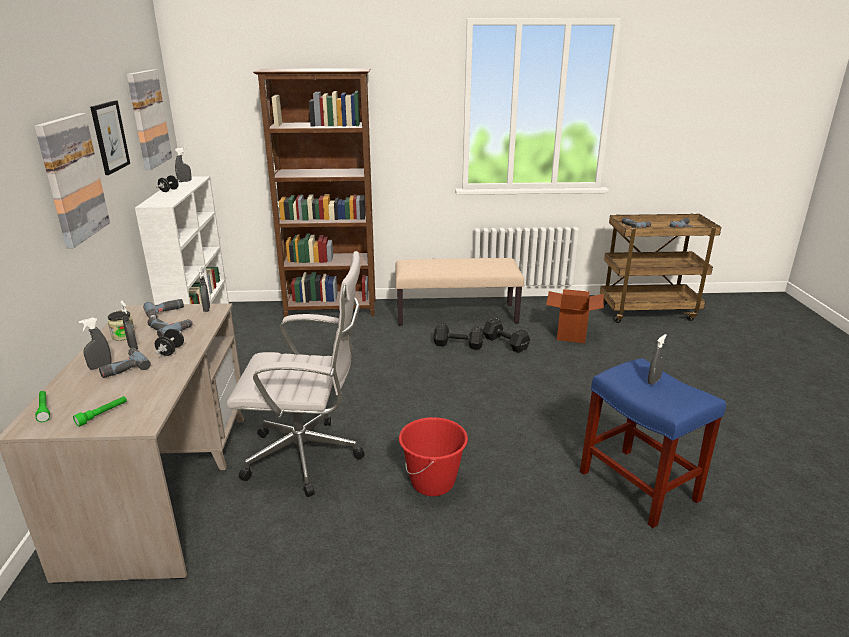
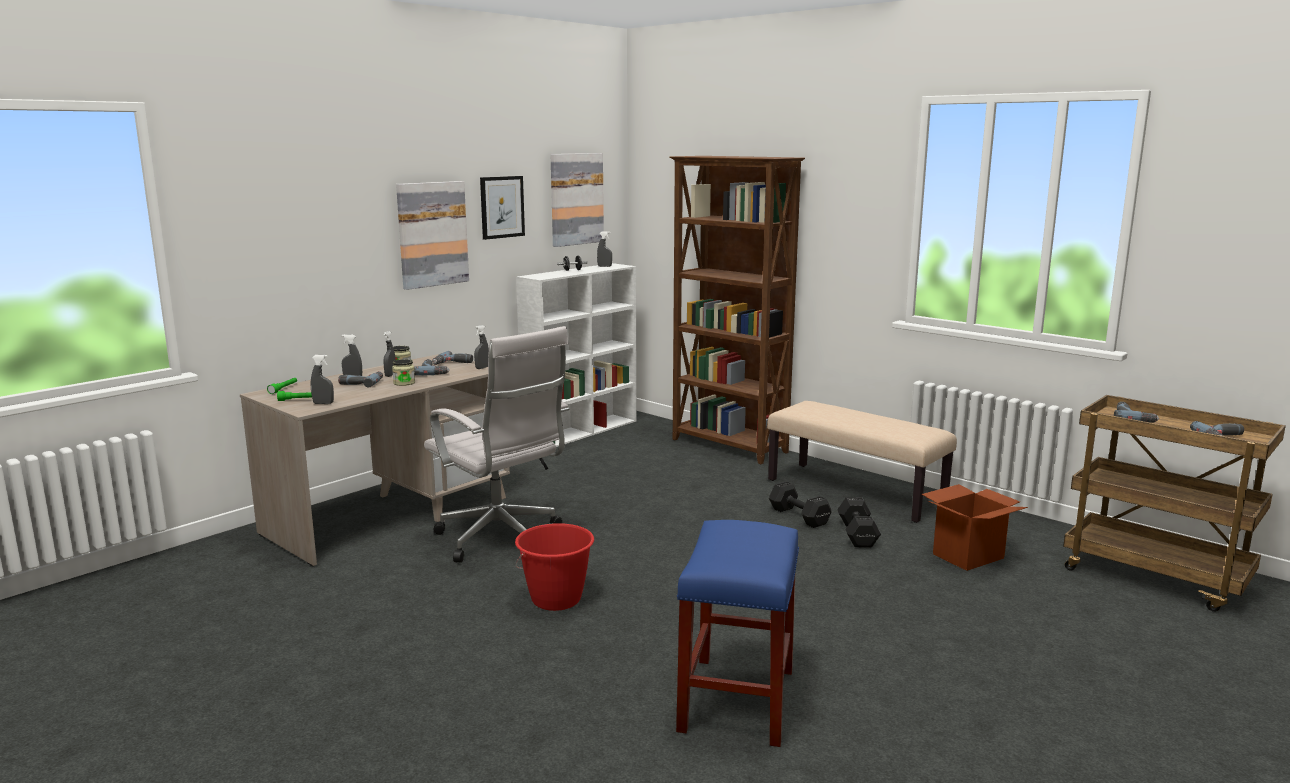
camera: 45 degrees right, 10 degrees down
(171, 351) = (404, 383): black dumbbell -> jar
(653, 381) = (745, 543): grey spray bottle -> grey spray bottle (323, 403)

